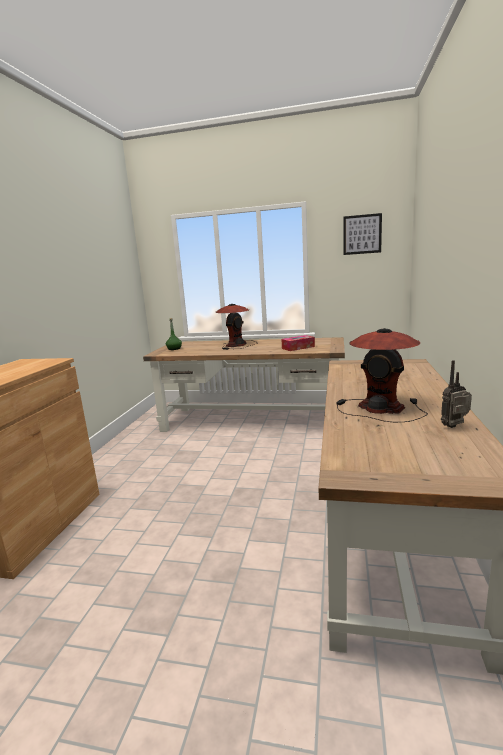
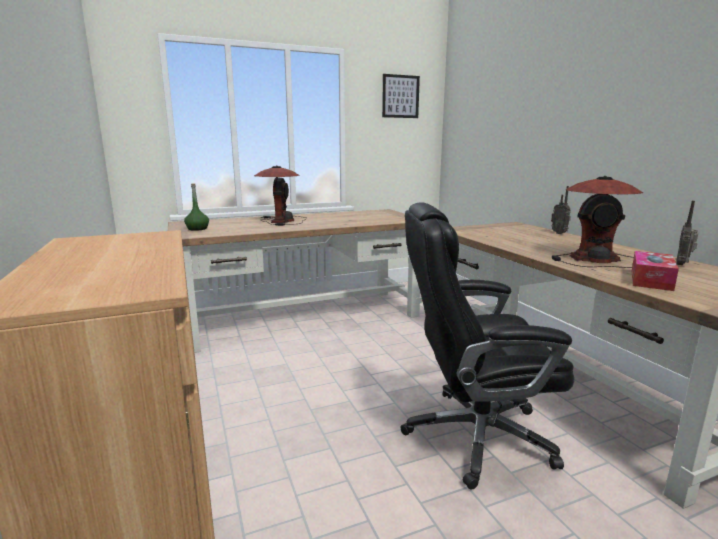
camera: 35 degrees left, 0 degrees up
(250, 535) = (474, 435): none -> black office chair
(298, 347) = (369, 219): tissue box -> tissue box (651, 280)
(430, 376) = (559, 233): none -> radio

